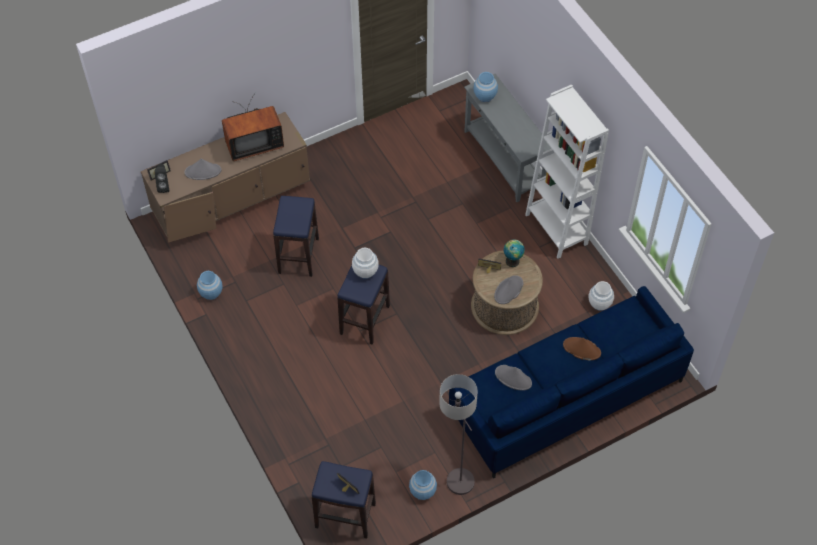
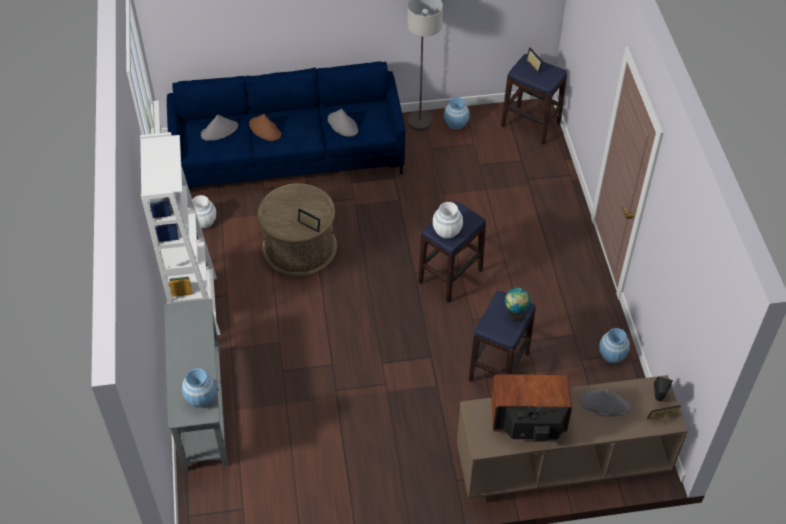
camera: 160 degrees left, 5 degrees down
(508, 290) = (302, 199): grey hat -> grey hat (219, 131)
(512, 260) = (280, 226): globe -> globe (515, 315)

